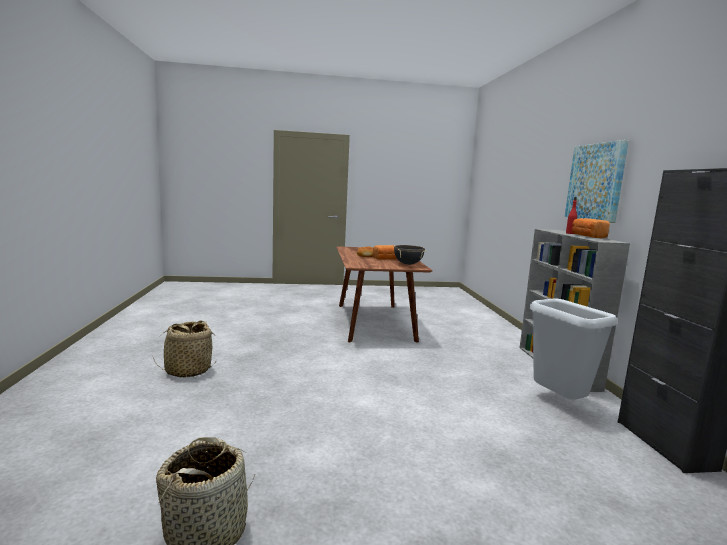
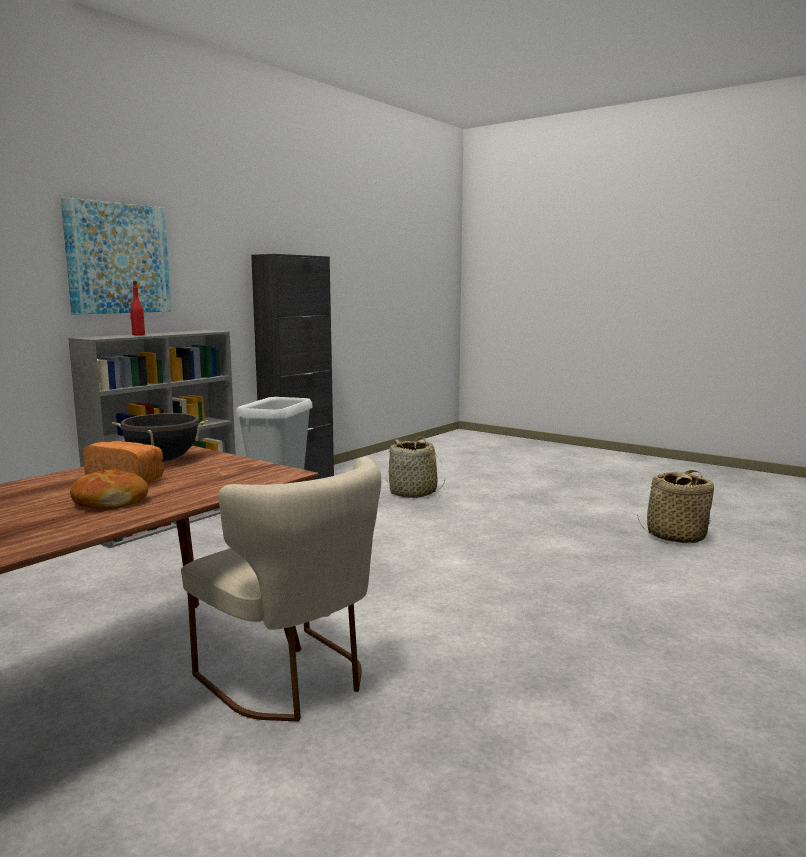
camera: 135 degrees left, 0 degrees up
(188, 370) = (681, 690): basket -> basket (413, 493)
(332, 335) = (293, 680): none -> beige chair
(587, 236) = (170, 333): bread -> none

